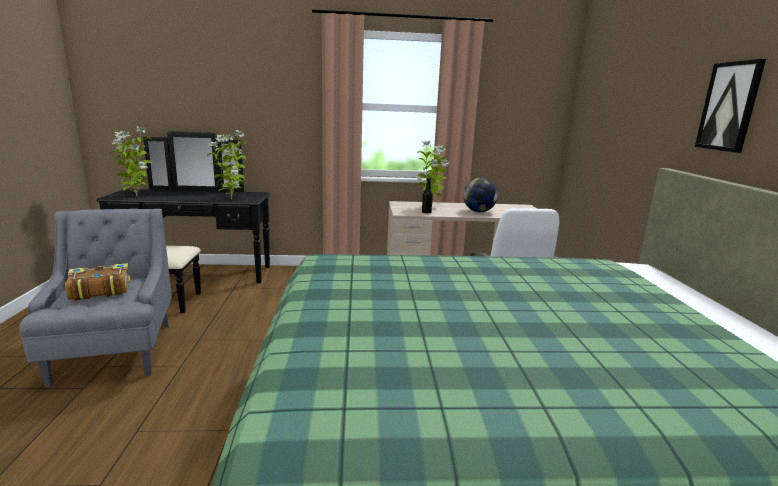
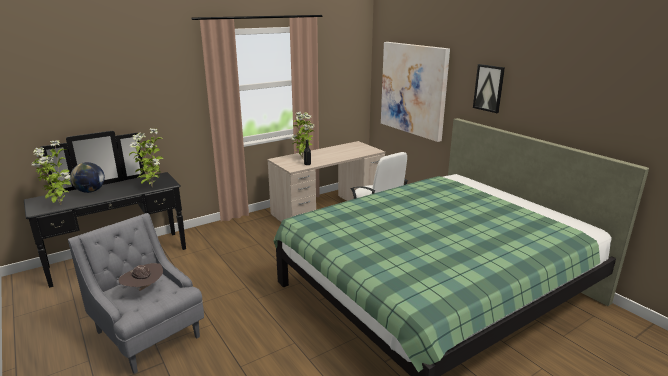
camera: 30 degrees left, 5 degrees up
(99, 290) = (144, 289): book -> brown hat
(478, 211) = (337, 155): globe -> globe (90, 191)
(615, 128) = (413, 89): none -> picture

